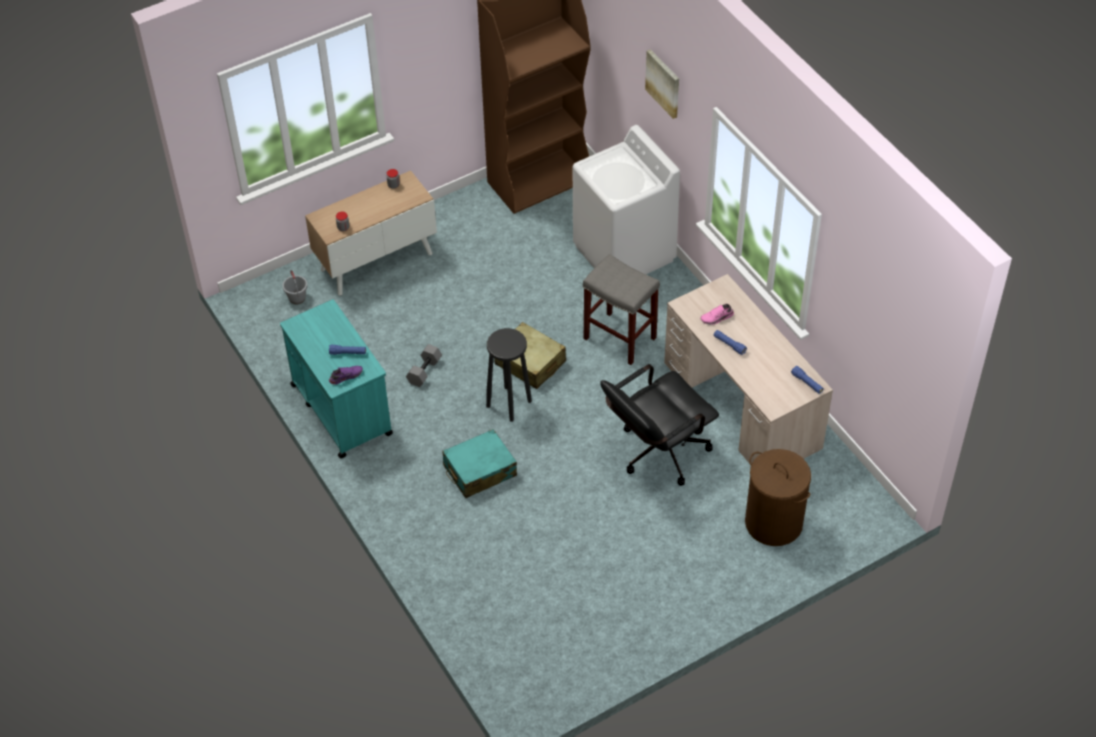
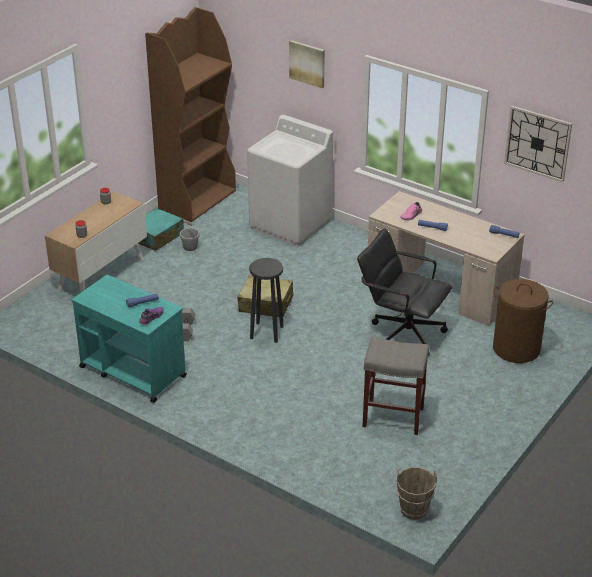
camera: 25 degrees left, 15 degrees down
(297, 298) = (49, 312): grey bucket -> grey bucket (190, 247)
(479, 471) = (273, 379): turquoise suitcase -> turquoise suitcase (156, 237)
(528, 692) = (414, 510): none -> brown bucket
(618, 338) = (322, 273): grey stool -> grey stool (392, 417)
(656, 454) = (401, 332): black office chair -> black office chair turned 90 degrees clockwise
(860, 298) = (537, 143): none -> wall clock

